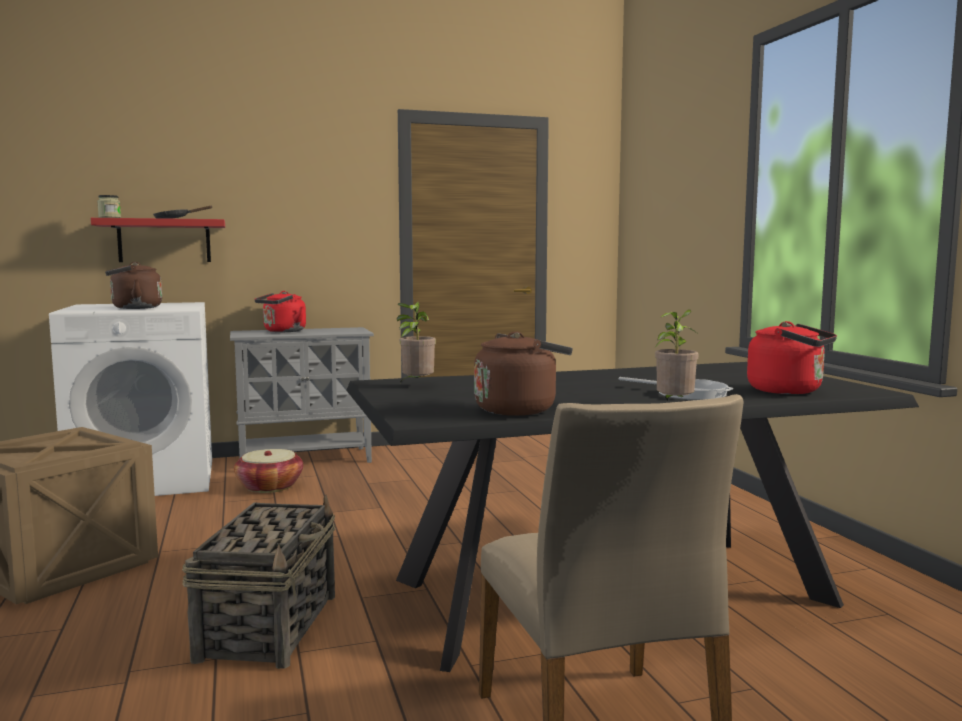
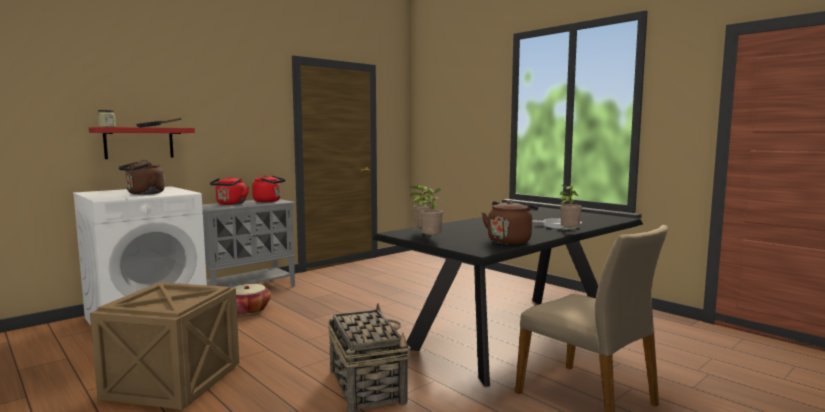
camera: 25 degrees left, 0 degrees up
(396, 397) = (431, 240): none -> potted plant
(789, 391) = (593, 221): red kettle -> red kettle (269, 201)

